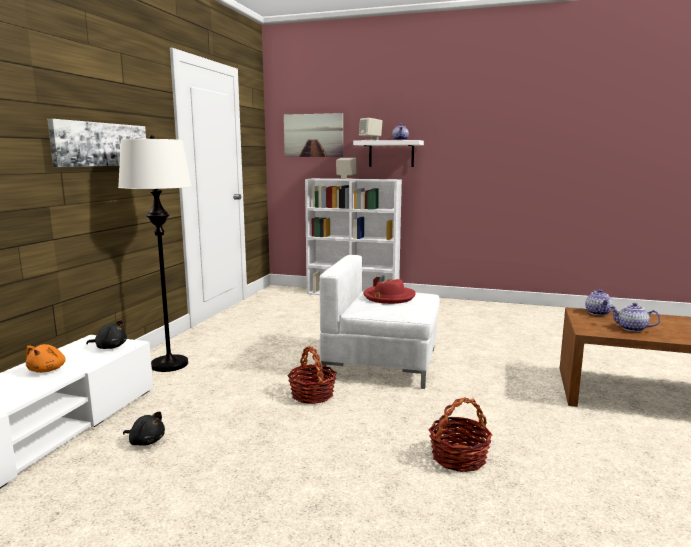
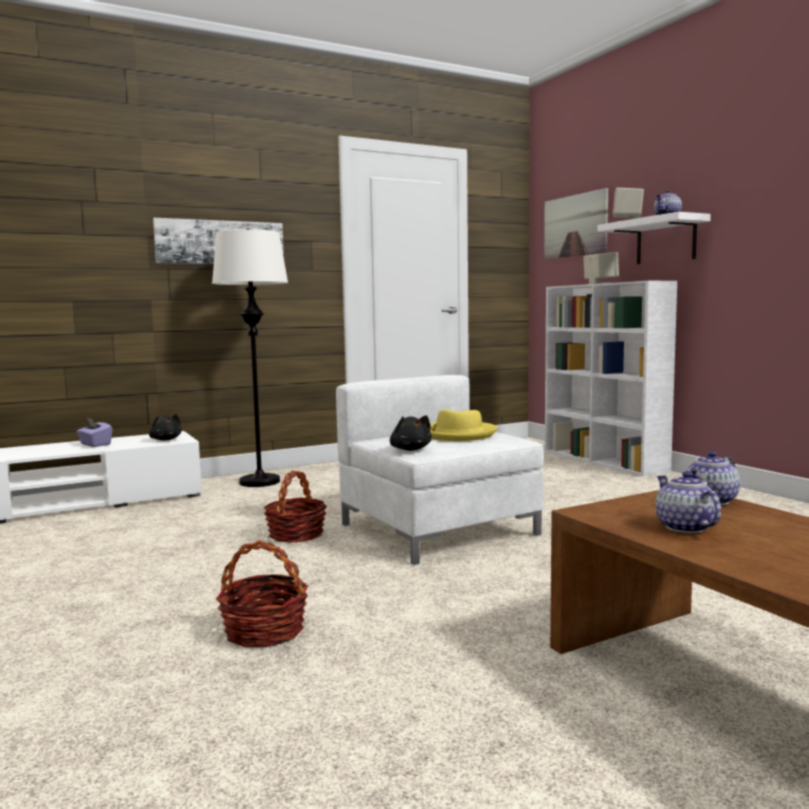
camera: 45 degrees right, 5 degrees down
(48, 370) = (95, 444): orange plush toy -> purple tissue box
(146, 441) = (112, 525): black plush toy -> black plush toy (410, 449)
(388, 297) = (458, 434): red hat -> yellow hat

